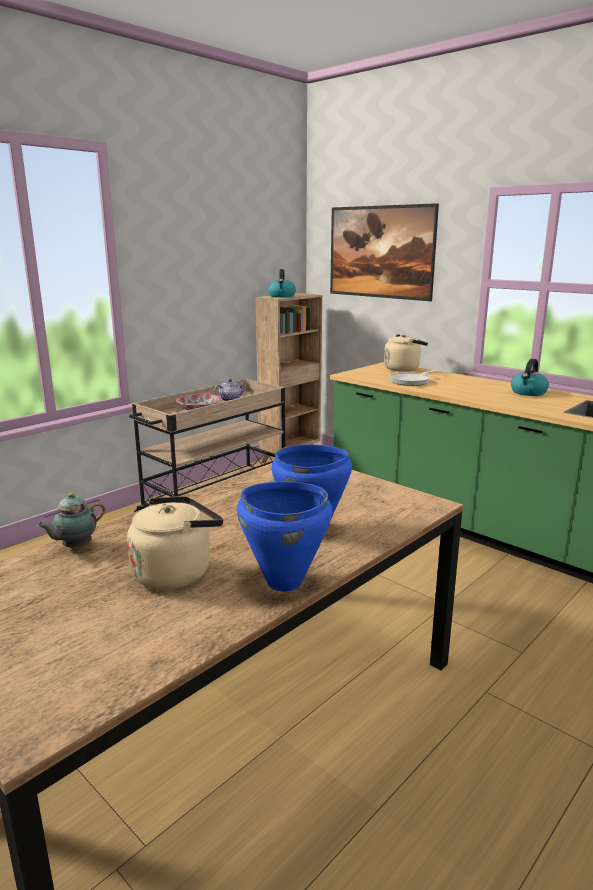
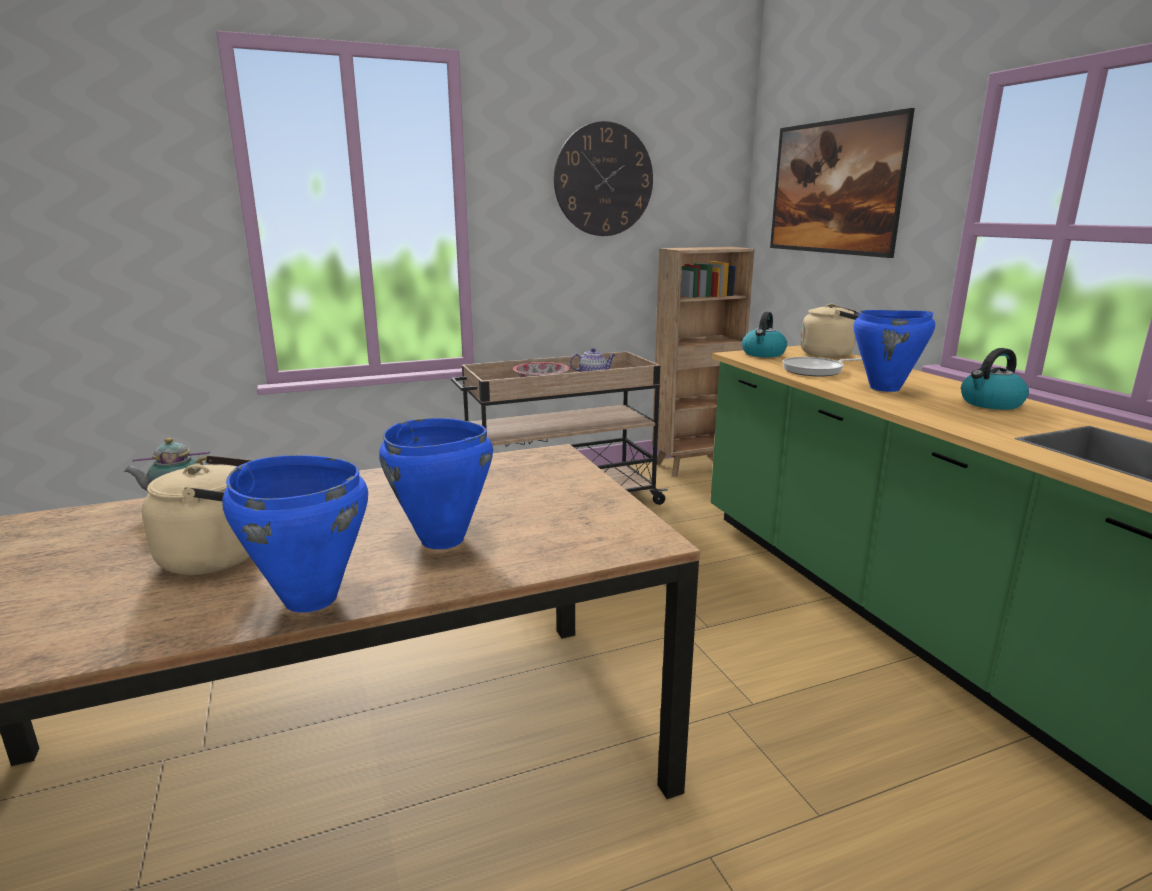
camera: 25 degrees right, 0 degrees up
(214, 246) = (603, 180): none -> wall clock
(282, 296) = (694, 248): kettle -> kettle (763, 354)
(465, 389) = (885, 388): none -> blue cooking pot

